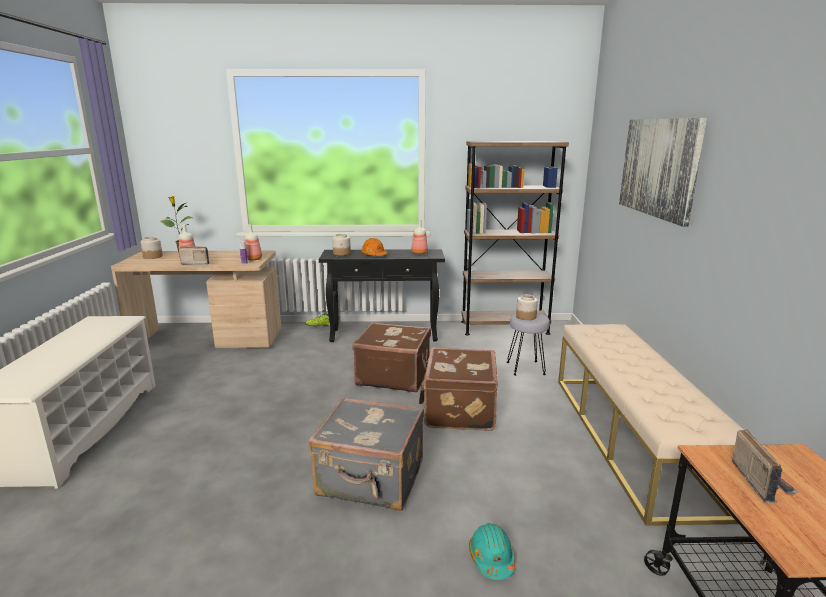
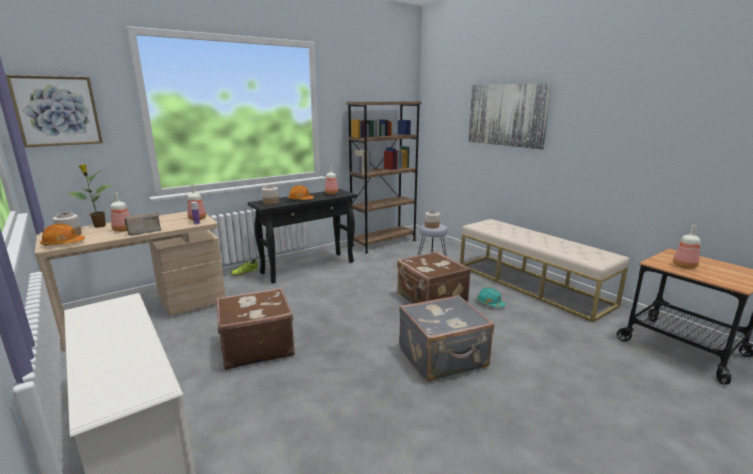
camera: 35 degrees left, 0 degrees up
(135, 263) = (63, 244): none -> orange hard hat
(168, 148) = (57, 111): none -> picture
(393, 376) = (358, 292): brown suitcase -> brown suitcase (256, 346)
(491, 558) = (561, 368): turquoise hard hat -> turquoise hard hat (490, 303)
(760, 481) = (685, 266): radio -> bottle

